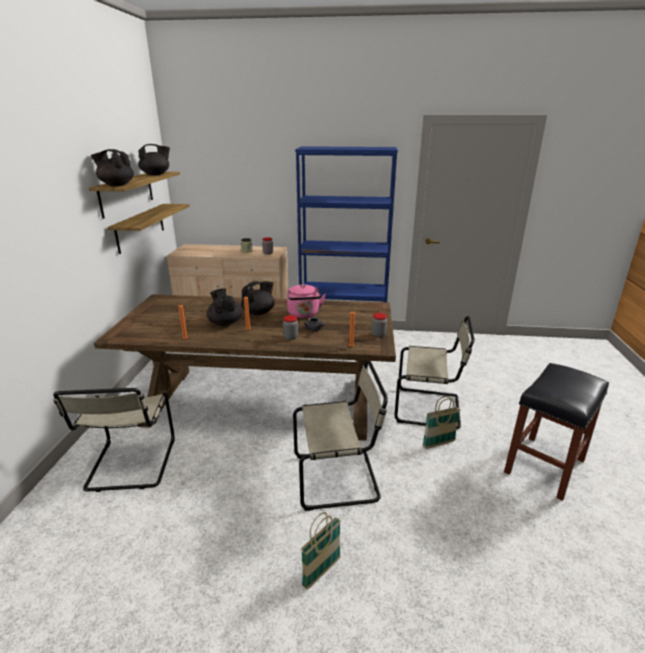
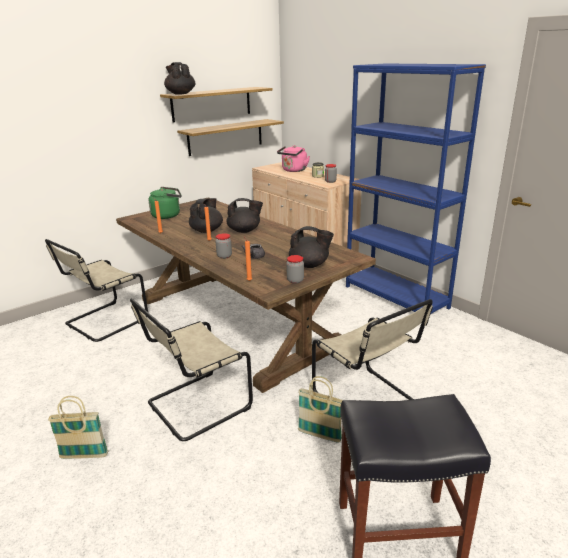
camera: 45 degrees right, 0 degrees up
(151, 322) = (168, 215): none -> green kettle
(156, 174) = (243, 89): black teapot -> black teapot (309, 265)
(304, 314) = (273, 243): pink kettle -> pink kettle (293, 170)
(339, 478) = (195, 406): beige chair -> beige chair turned 105 degrees clockwise

